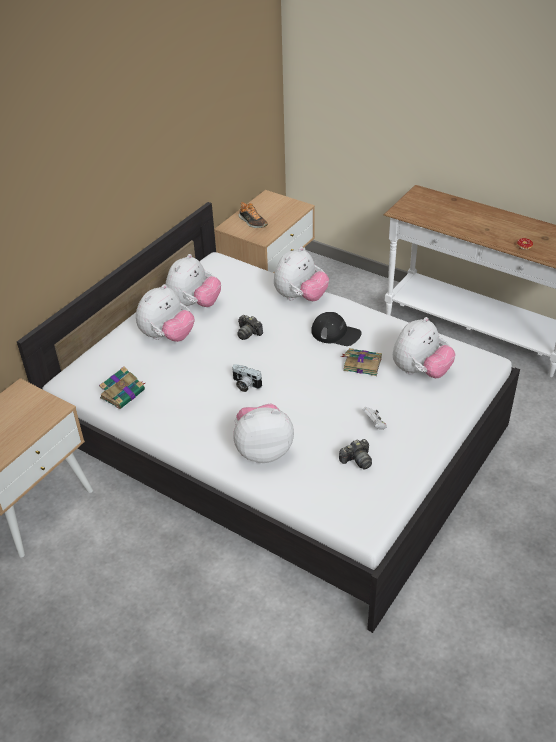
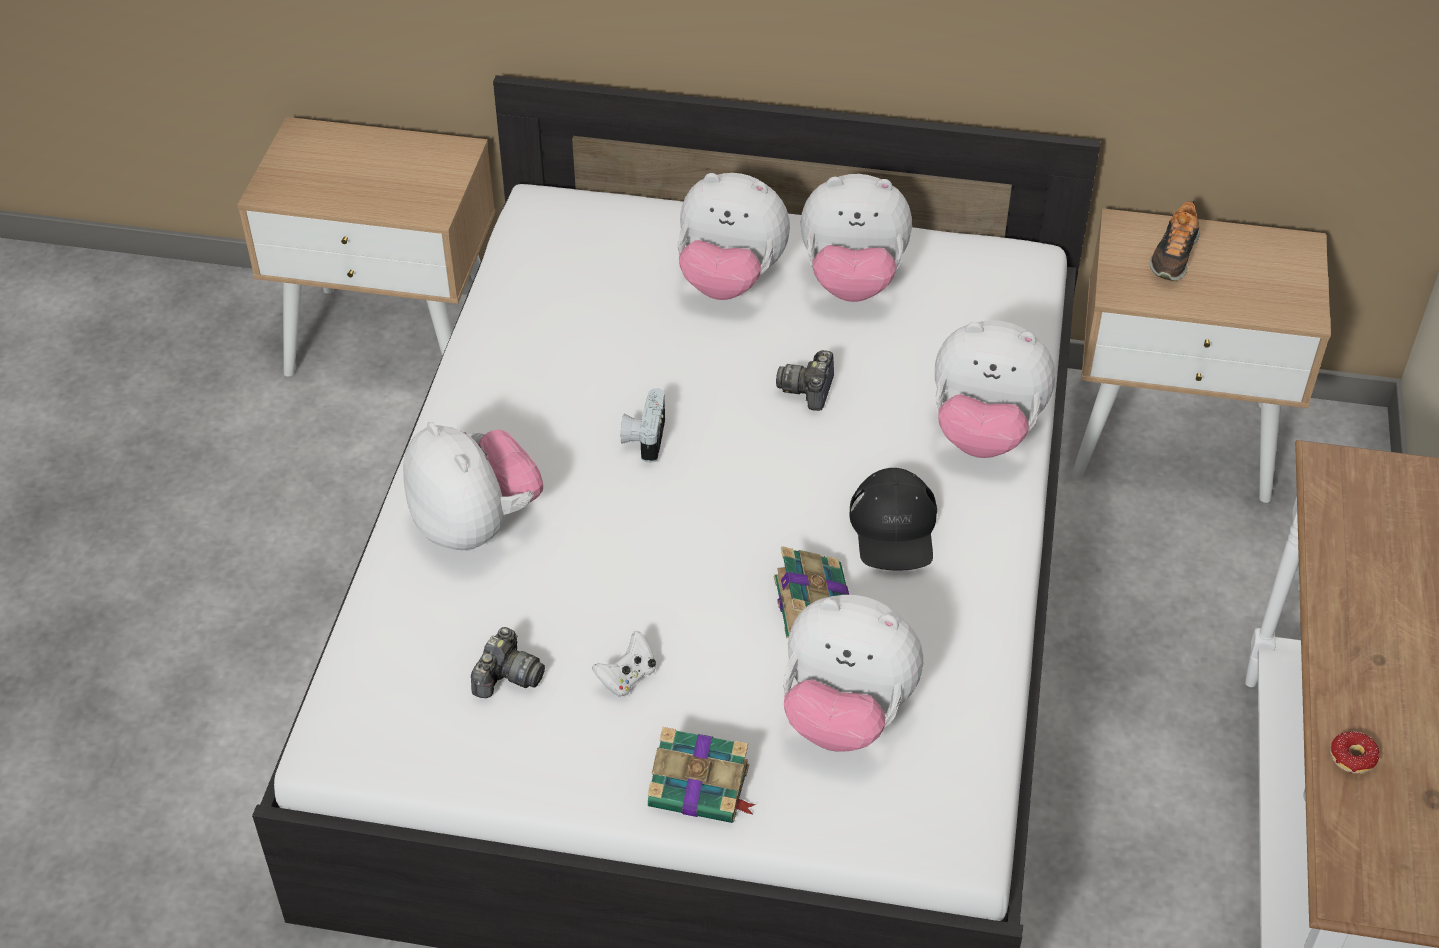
camera: 65 degrees right, 5 degrees up
(123, 393) = (534, 282): book -> book (701, 787)
(357, 460) = (507, 677): camera -> camera turned 105 degrees counterclockwise

